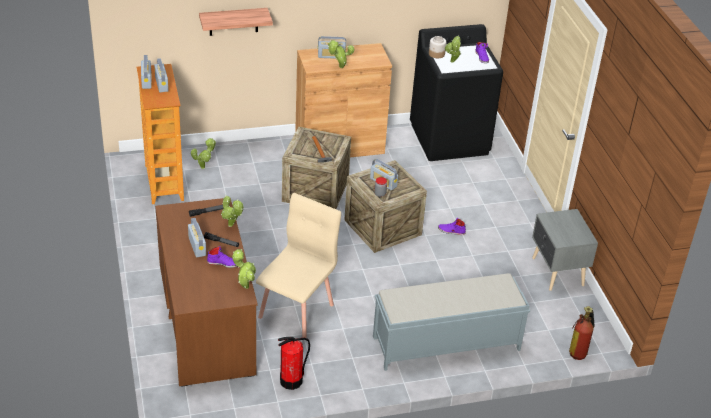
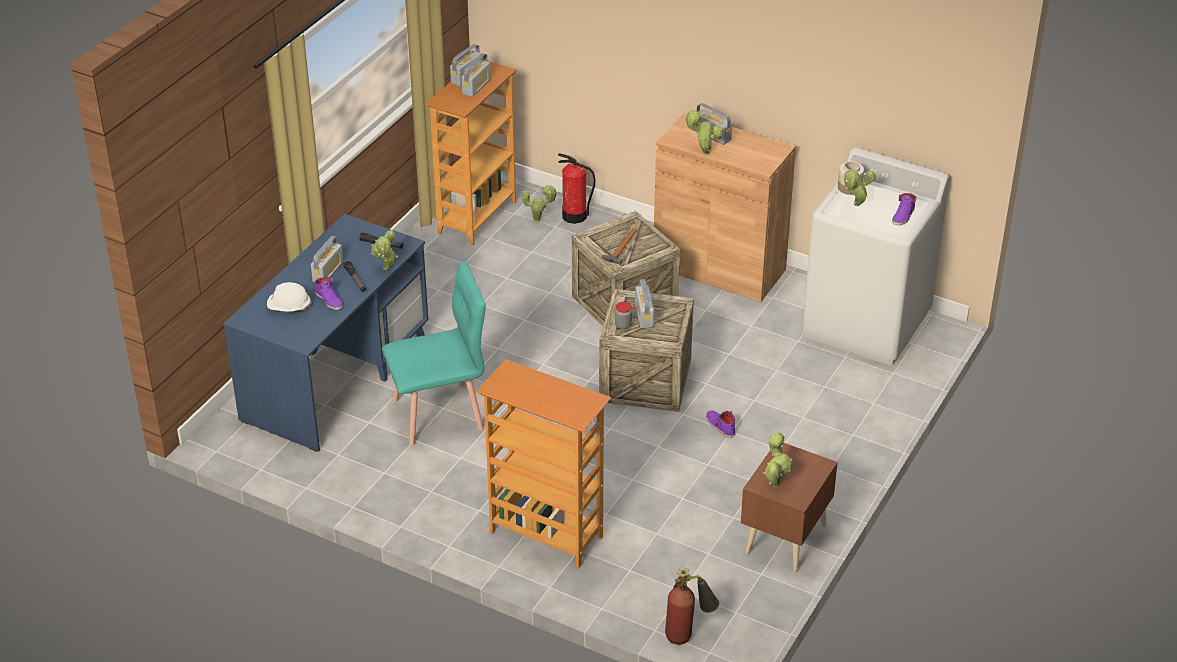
camera: 45 degrees right, 0 degrees up
(204, 281) = (289, 308): none -> white hard hat
(205, 324) = (336, 377): brown desk -> blue desk
(233, 21) = (610, 44): shelf -> none
(245, 286) = (319, 332): potted plant -> potted plant (775, 483)
(291, 381) = (343, 477): fire extinguisher -> fire extinguisher (574, 216)
(297, 310) = (439, 414): beige chair -> turquoise chair
(445, 343) = (545, 535): grey bench -> bookcase
(450, 139) = (867, 324): black washing machine -> white washing machine
(557, 272) = (783, 539): grey nightstand -> brown nightstand

